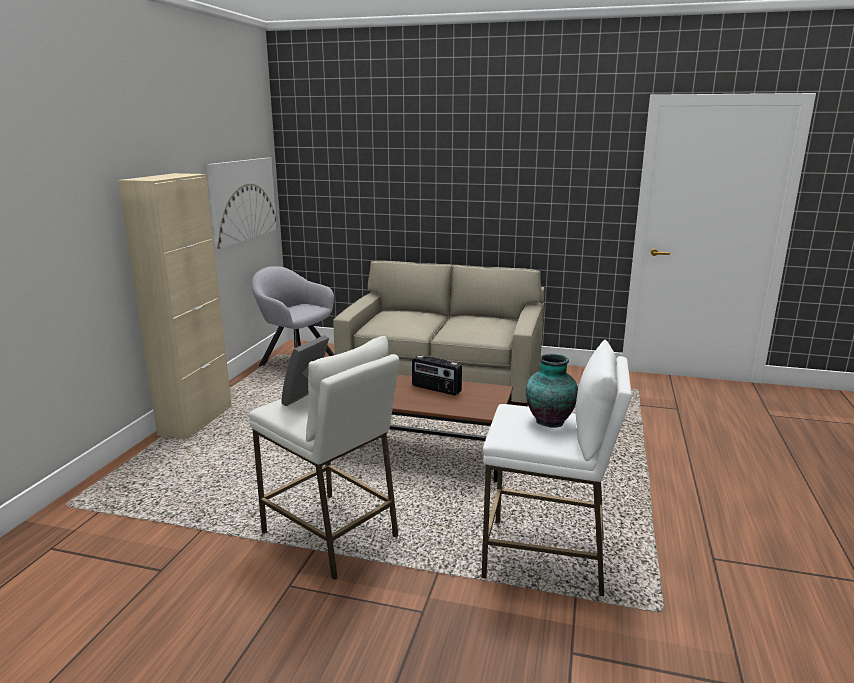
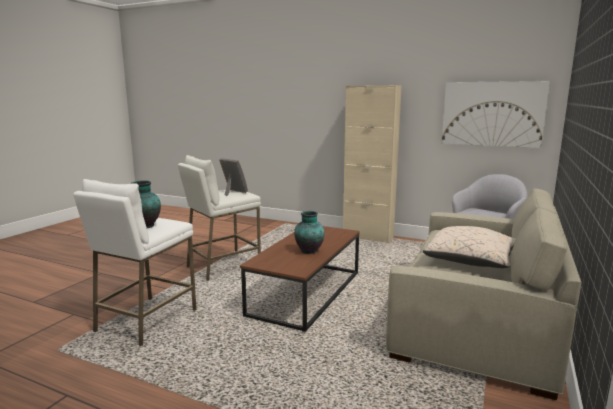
camera: 100 degrees right, 5 degrees down
(436, 389) = (309, 251): radio -> vase
(462, 322) = (470, 261): none -> beige pillow

